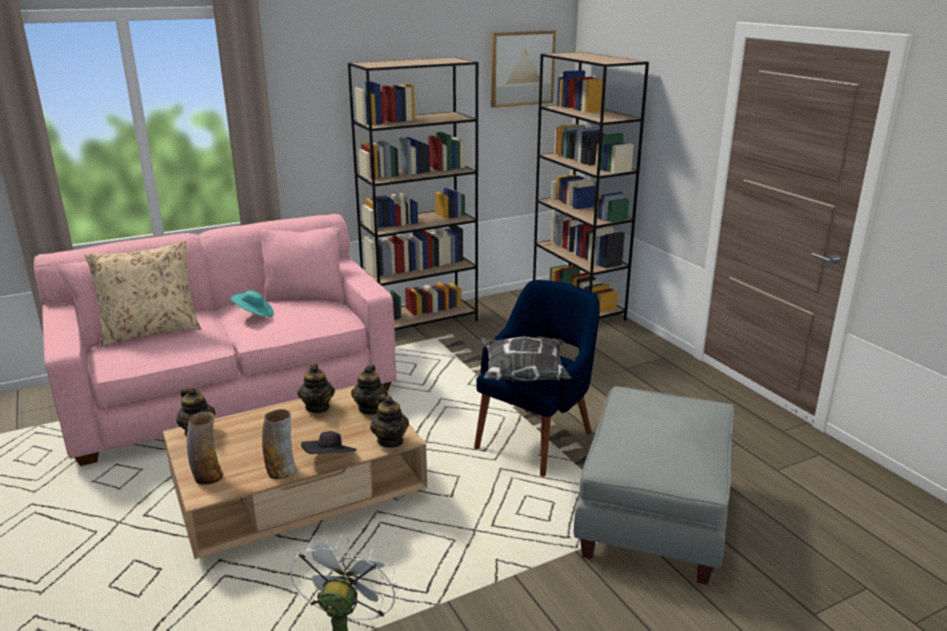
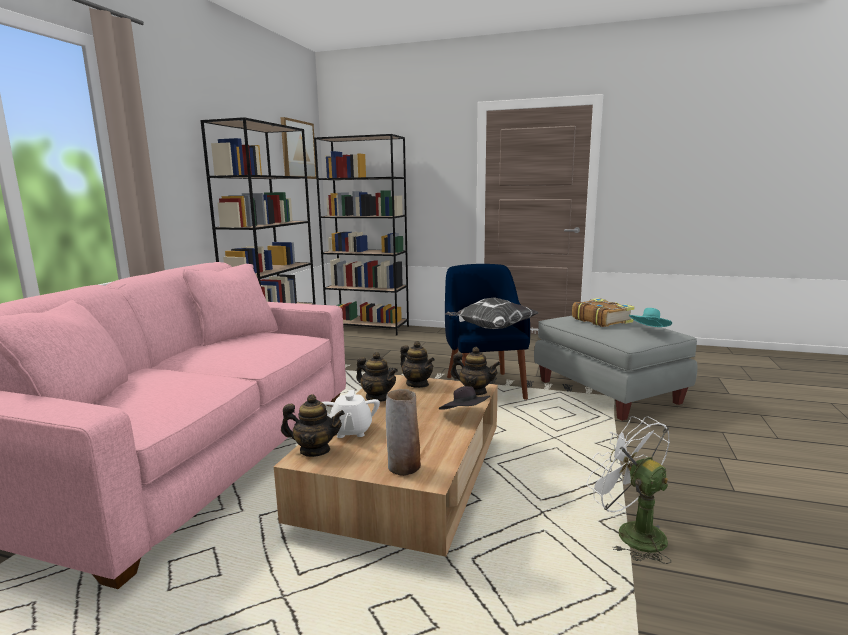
camera: 45 degrees left, 10 degrees down
(151, 331) = (130, 390): beige pillow -> none
(243, 428) = (351, 431): none -> white teapot
(254, 315) = (223, 351): turquoise hat -> turquoise hat (649, 330)
(281, 471) = (450, 436): vase -> none
(657, 420) = (601, 320): none -> book

